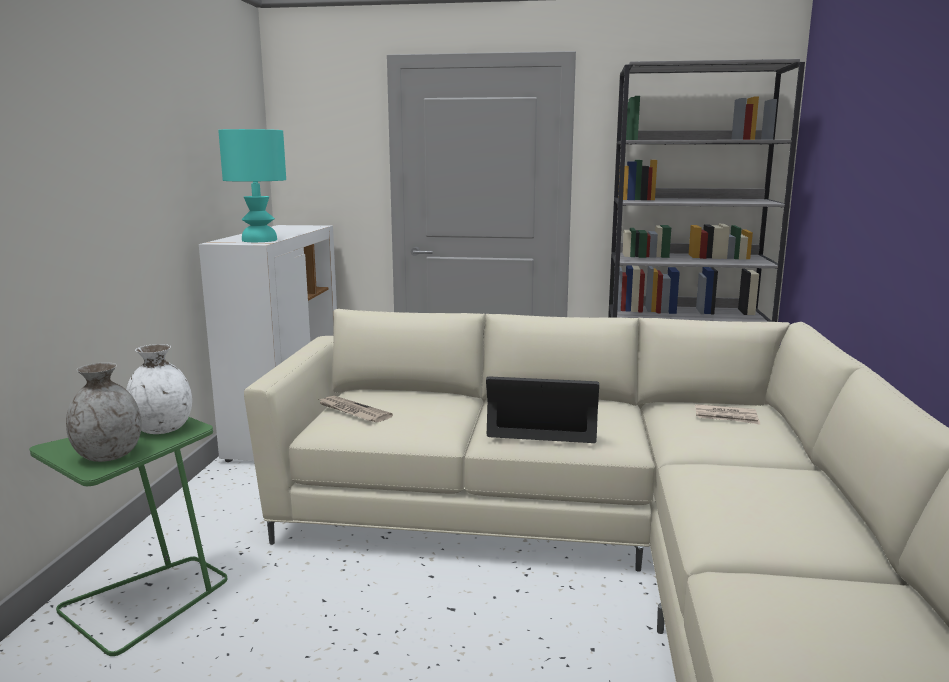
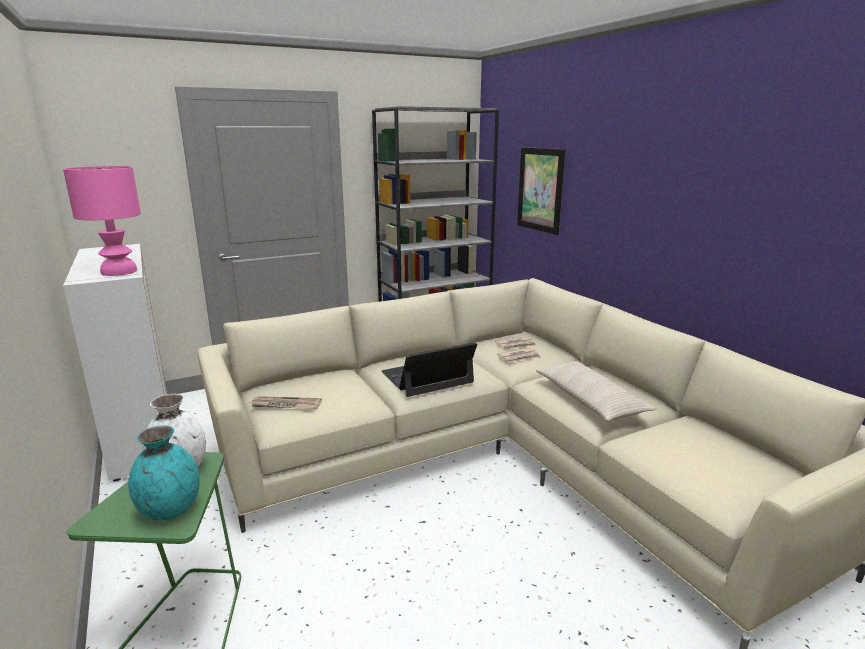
camera: 35 degrees left, 5 degrees up
(109, 455) = (169, 509): grey vase -> turquoise vase
(259, 240) = (119, 272): turquoise table lamp -> pink table lamp
(708, 432) = (519, 357): none -> newspaper
(742, 510) = (590, 400): none -> beige pillow
(847, 183) = (540, 189): none -> picture

